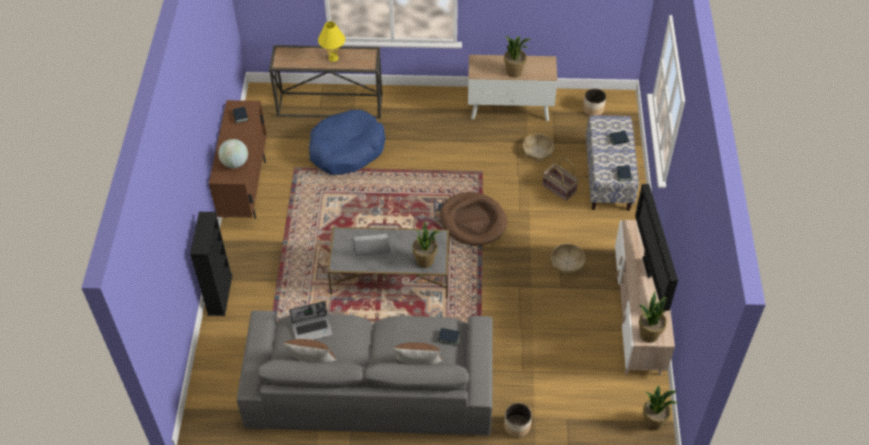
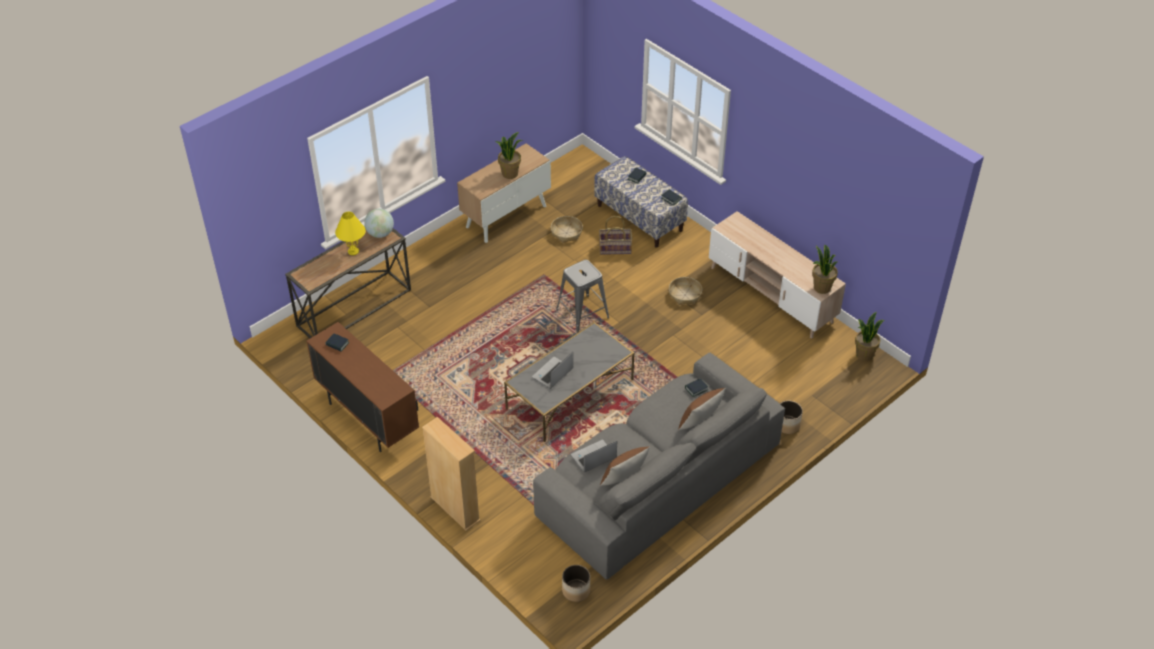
camera: 45 degrees left, 5 degrees down
(220, 294) = (455, 509): black bookcase -> beige bookcase
(235, 163) = (384, 380): globe -> globe (380, 234)
(312, 329) = (593, 457): laptop -> laptop turned 150 degrees counterclockwise
(346, 150) = (414, 331): blue dog bed -> none
(425, 261) = (606, 354): potted plant -> none
(473, 221) = (582, 314): brown dog bed -> grey stool
(593, 109) = (569, 177): planter -> planter (576, 591)
(649, 268) = (769, 246): television -> none

